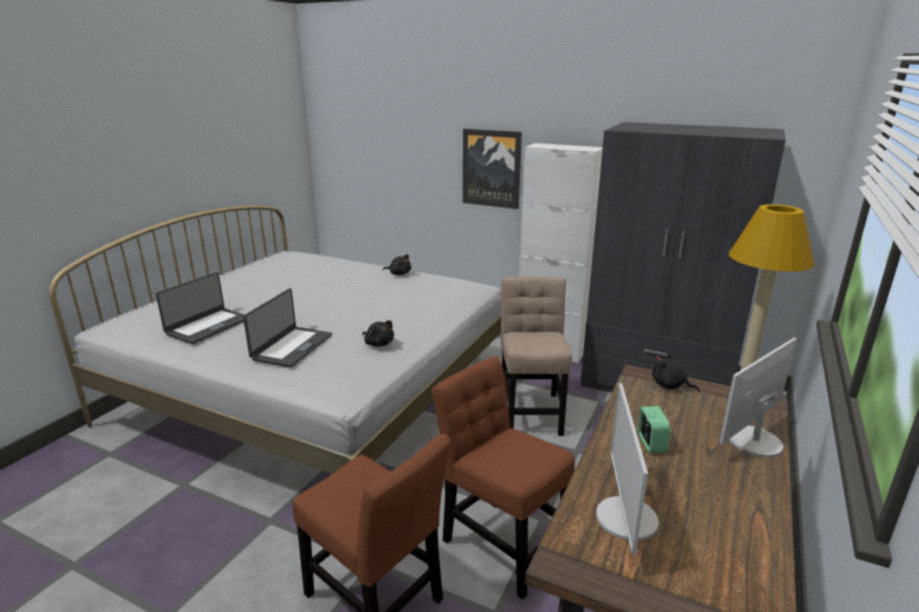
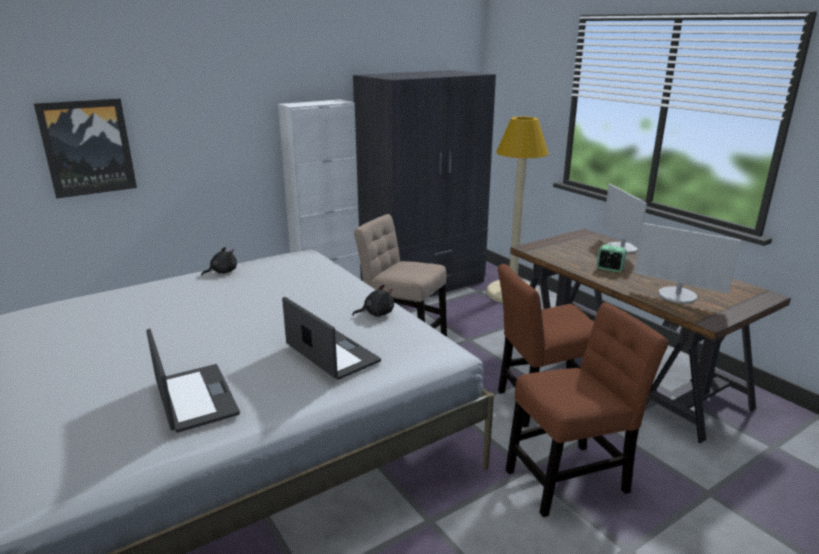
camera: 60 degrees left, 0 degrees up
(491, 168) = (232, 138): picture -> picture (88, 147)
(670, 386) = (549, 245): black plush toy -> none

